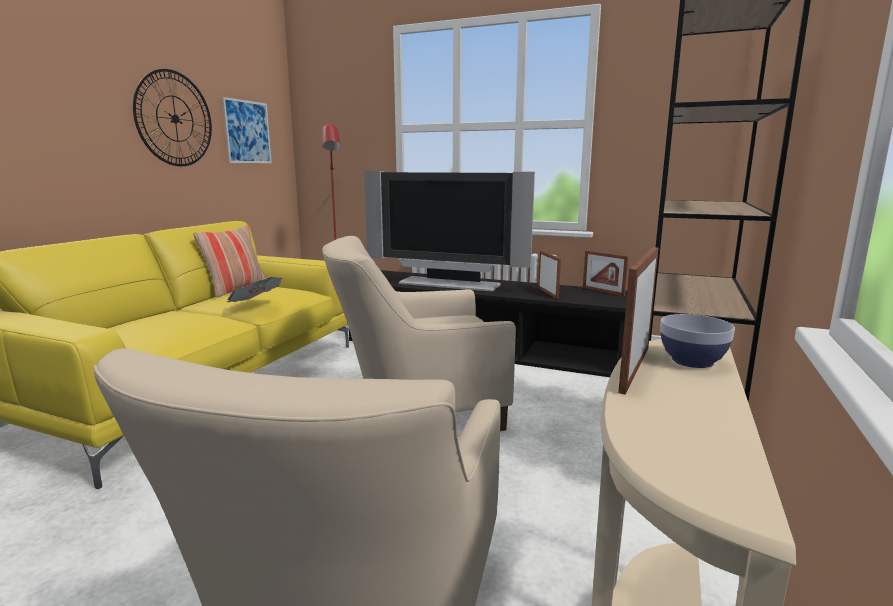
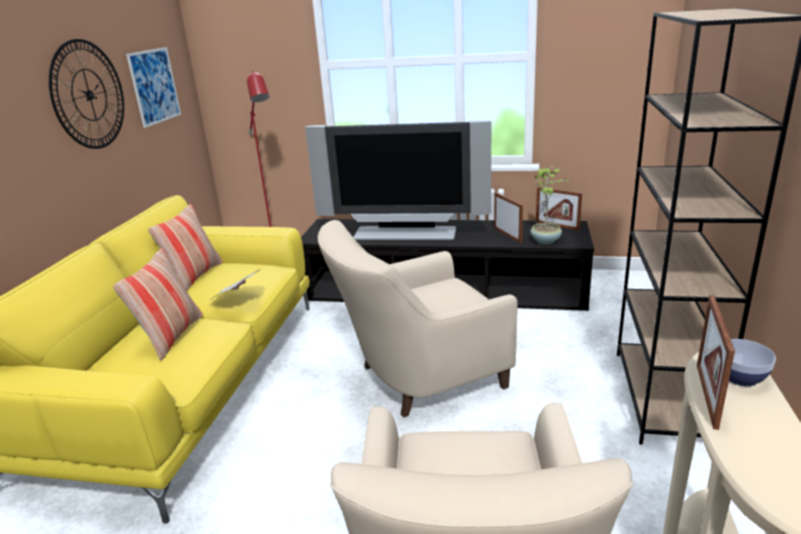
camera: 10 degrees left, 10 degrees up
(175, 321) = (171, 336): none -> pillow
(584, 299) = (546, 240): none -> potted plant

